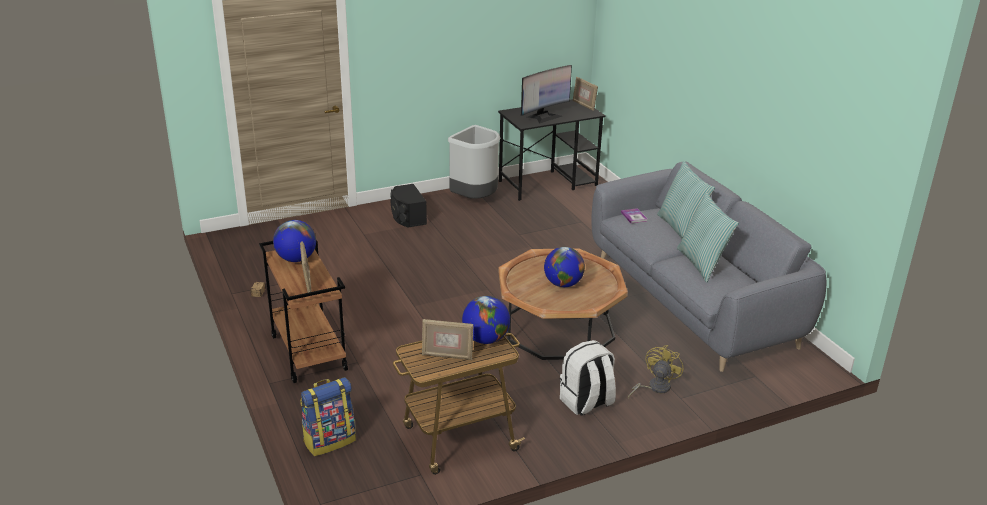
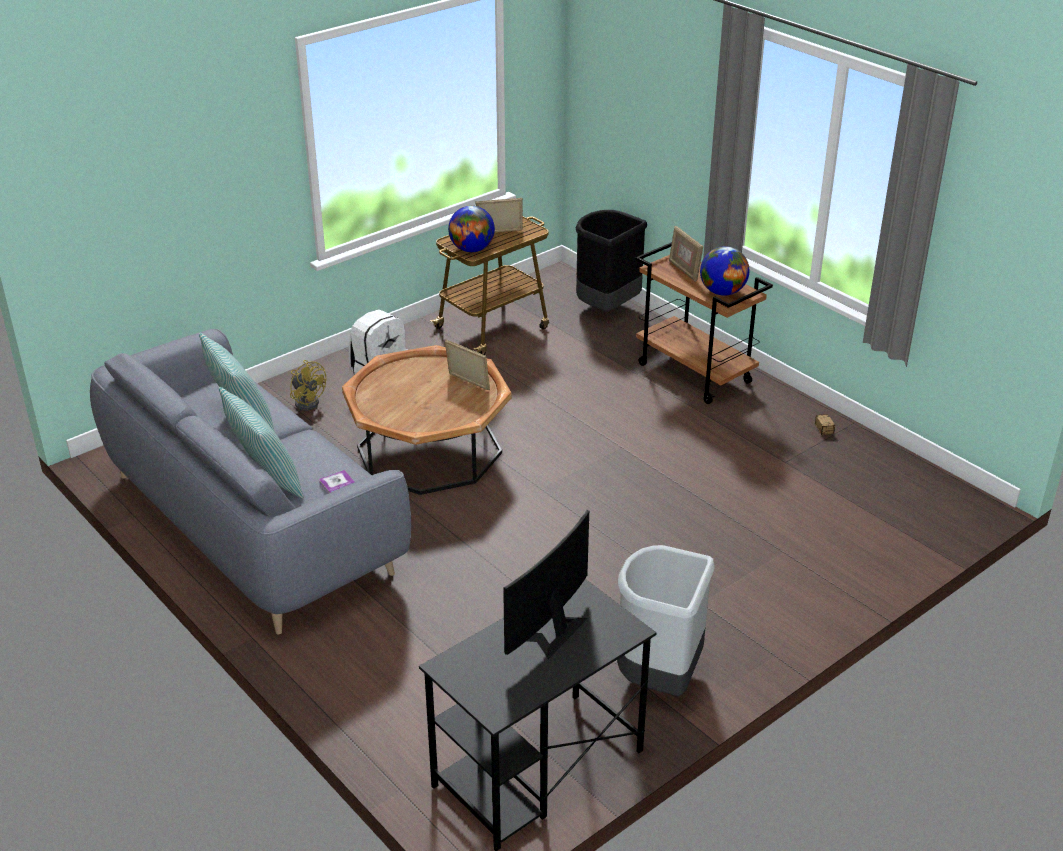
camera: 165 degrees right, 5 degrees up
(329, 440) = (606, 309): backpack -> black trash can
(407, 217) = (745, 604): black speaker -> none
(563, 284) = (424, 391): globe -> none
(584, 105) = (475, 697): picture frame -> picture frame (468, 382)
(654, 387) = (308, 401): yellow fan -> yellow fan turned 60 degrees counterclockwise

